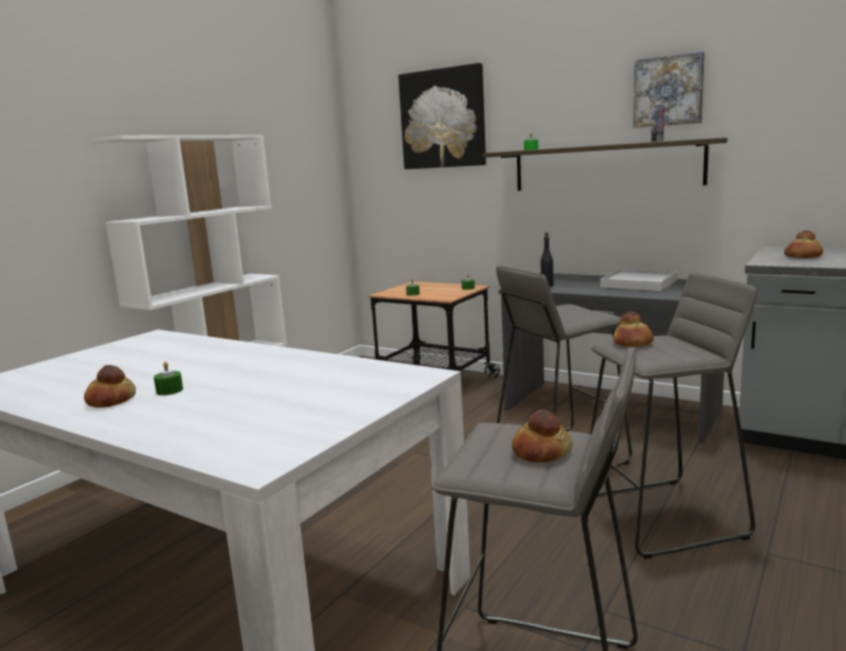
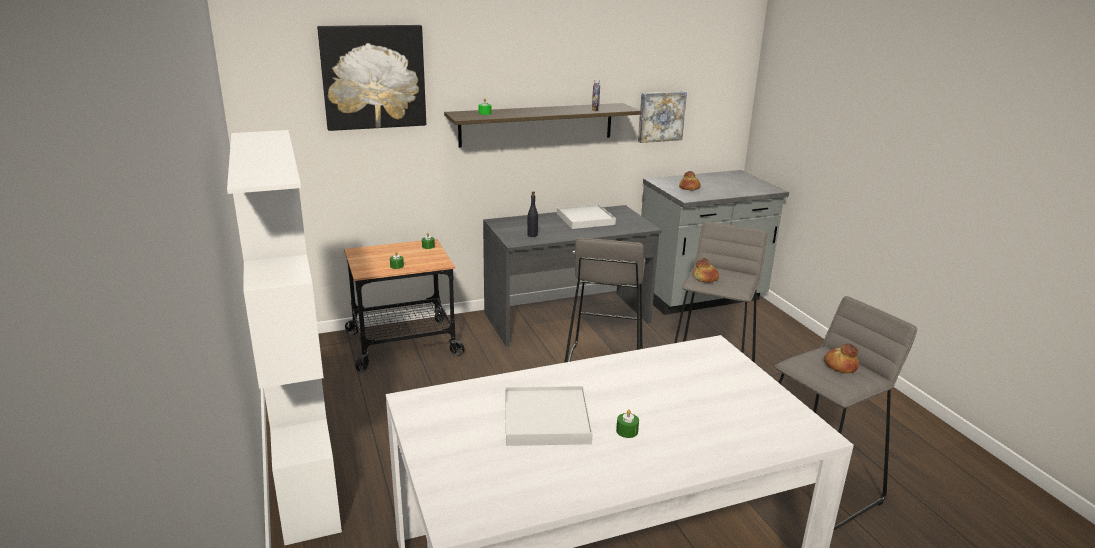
camera: 55 degrees left, 10 degrees up
(111, 400) = (619, 459): bread -> none
(162, 366) = (546, 420): none -> white tray
(668, 91) = (585, 66): picture -> picture (660, 116)

